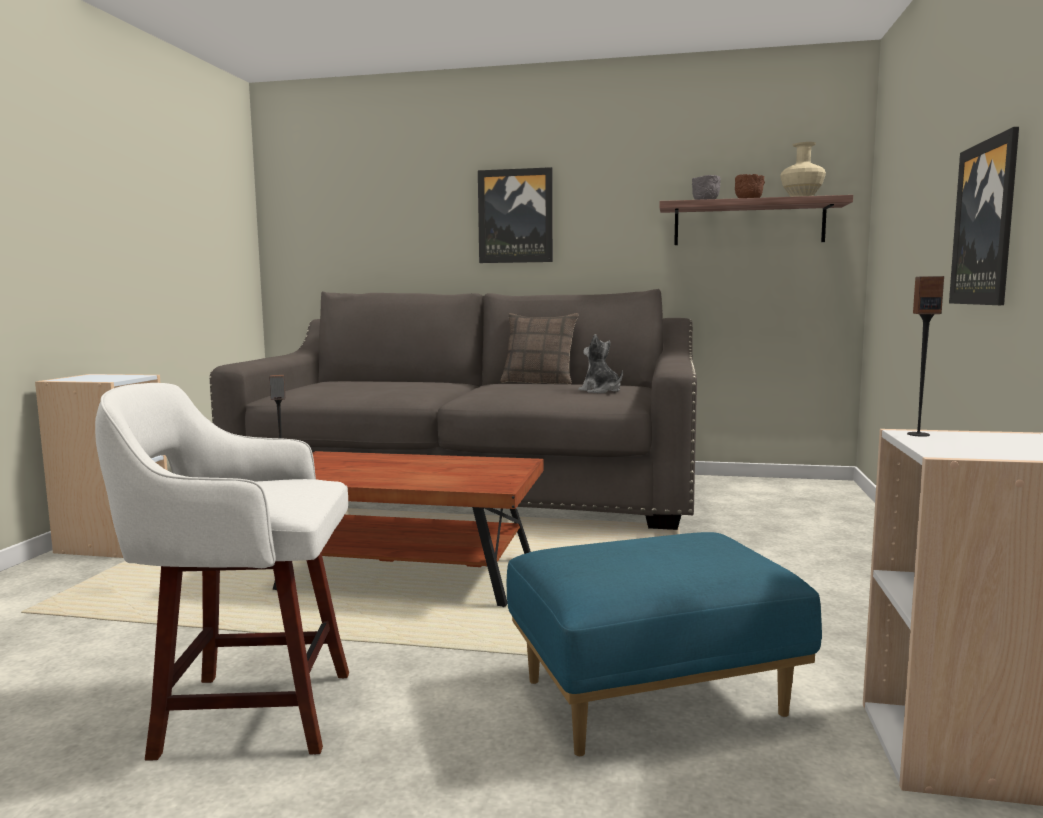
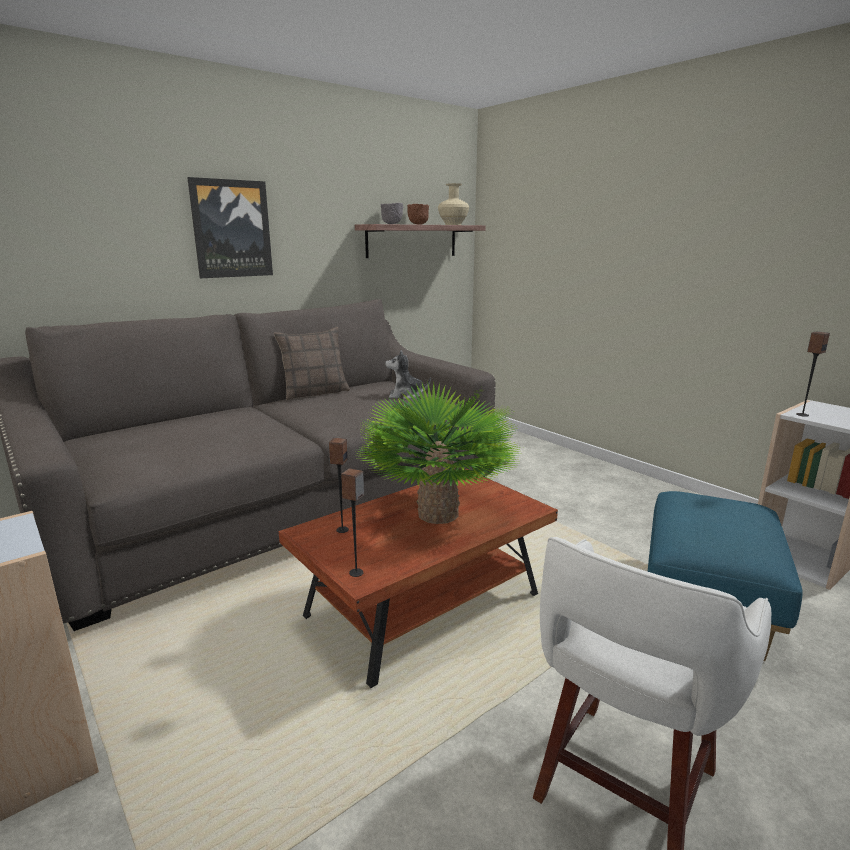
camera: 50 degrees left, 10 degrees up
(344, 459) = (342, 530): none -> speaker
(422, 470) = (438, 513): none -> potted plant
(985, 223) = (667, 271): picture -> none

